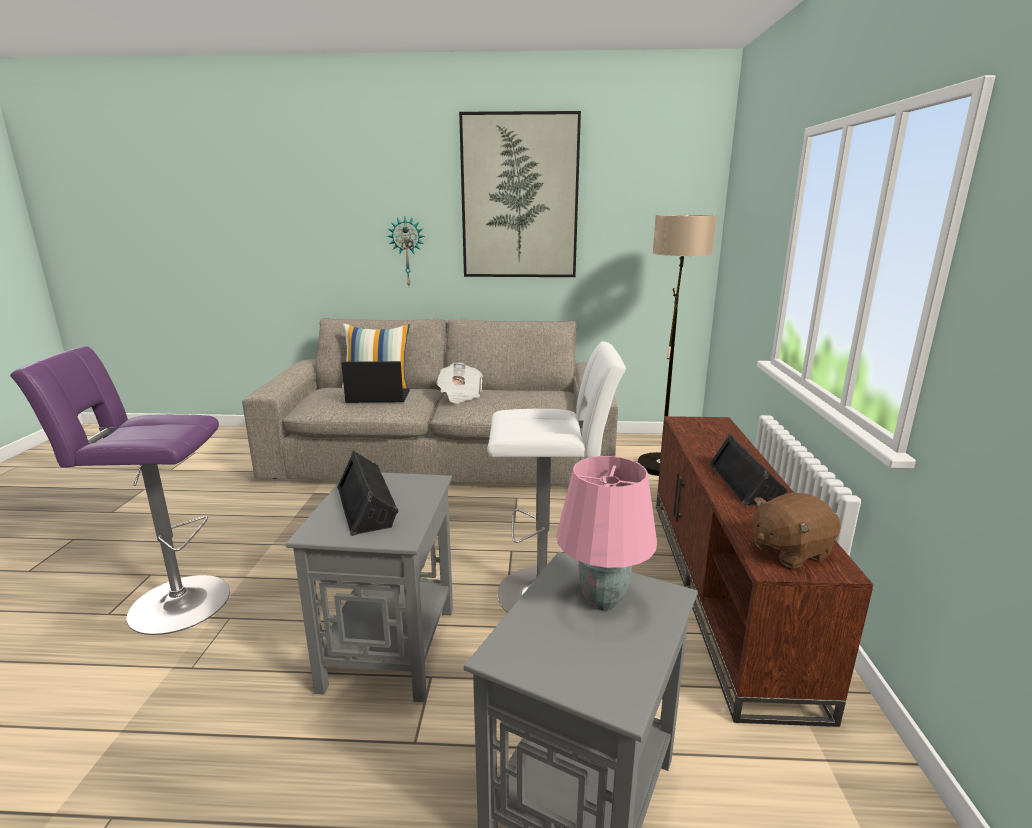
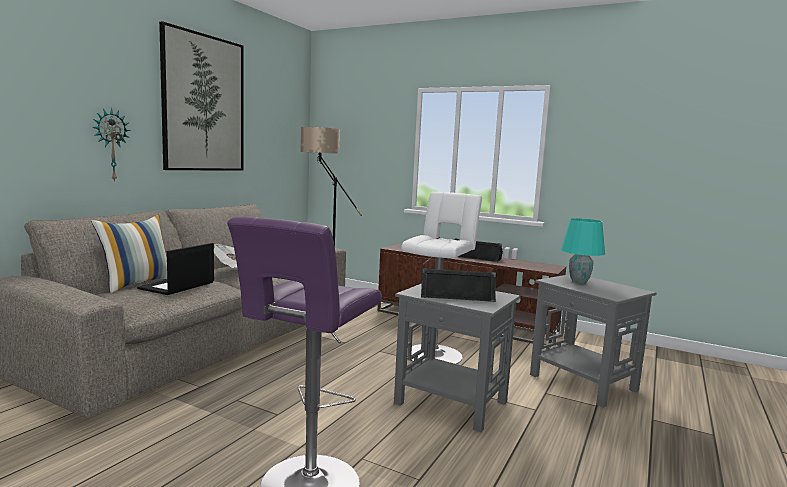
camera: 65 degrees left, 10 degrees down
(601, 600) = (578, 282): pink table lamp -> turquoise table lamp
(789, 550) = (539, 266): brown plush toy -> none

